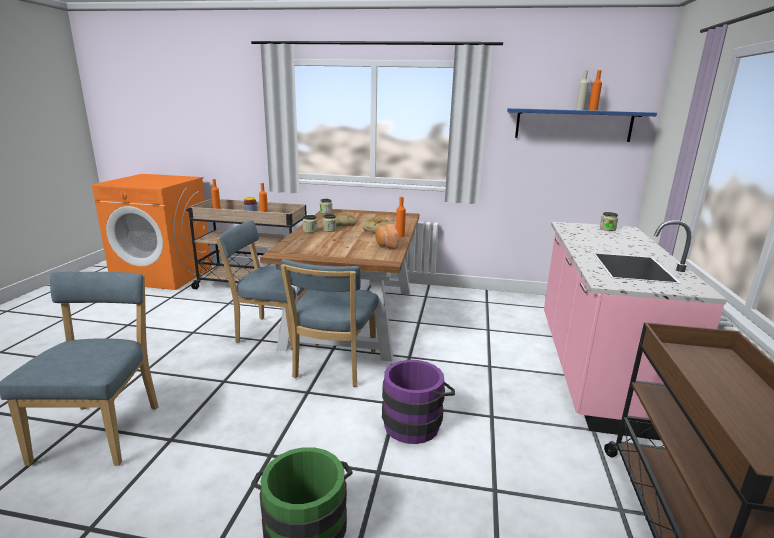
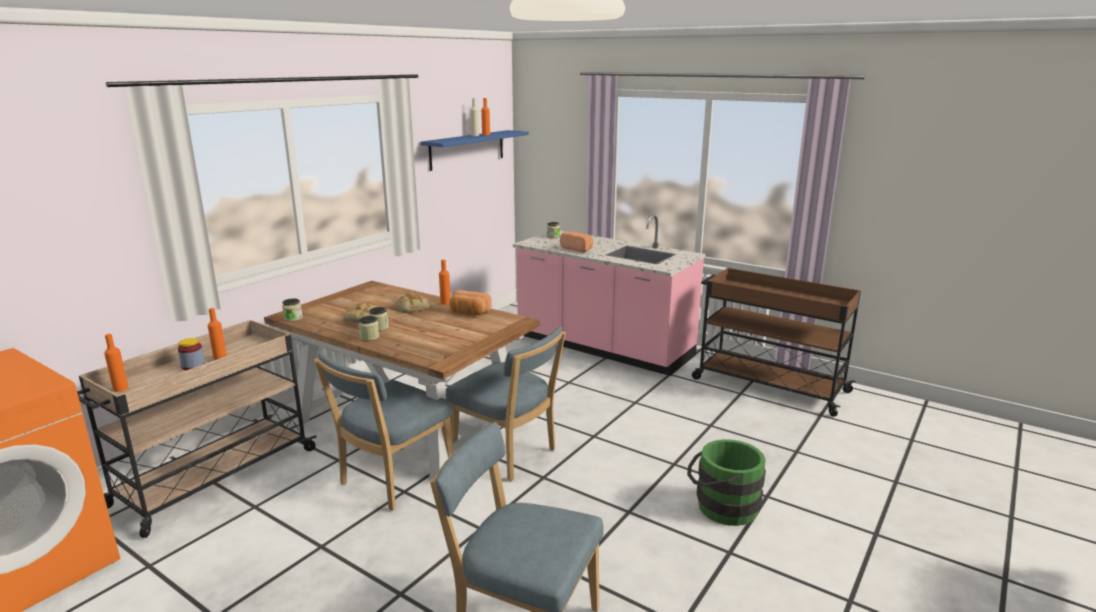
camera: 65 degrees left, 0 degrees up
(415, 422) = (624, 434): purple bucket -> none
(587, 241) = (577, 249): none -> bread

